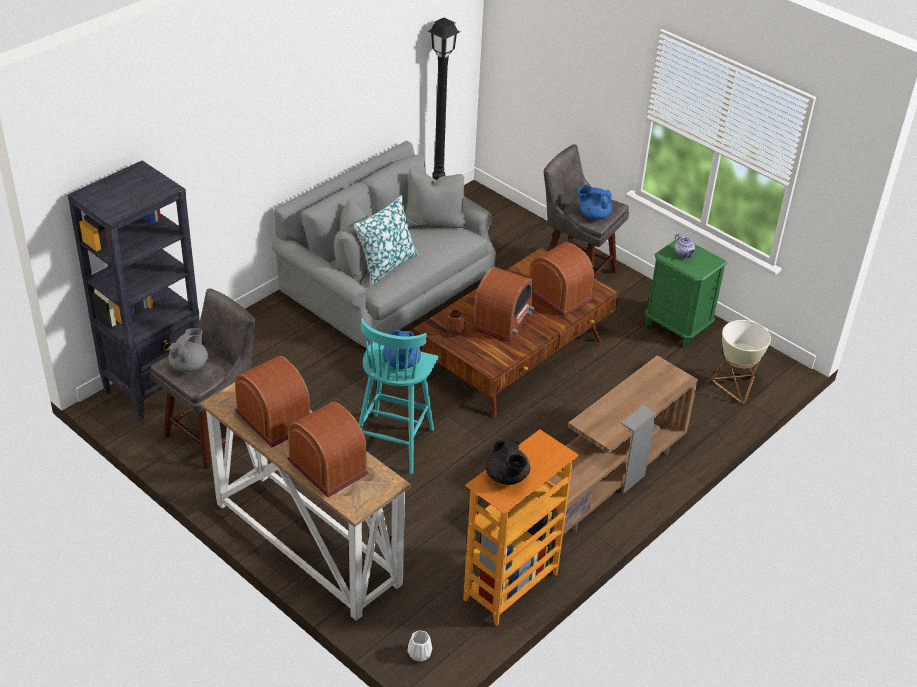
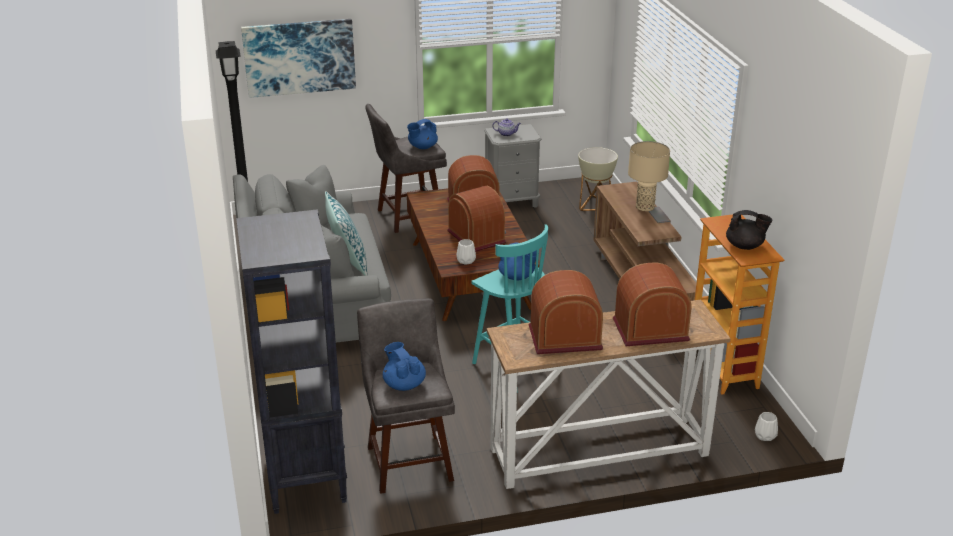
camera: 55 degrees left, 10 degrees down
(189, 366) = (404, 384): grey teapot -> blue teapot
(454, 330) = (465, 260): brown vase -> white vase
(546, 67) = (299, 57): none -> picture
(643, 403) = (644, 207): none -> beige table lamp
(677, 327) = (512, 202): green nightstand -> grey nightstand

